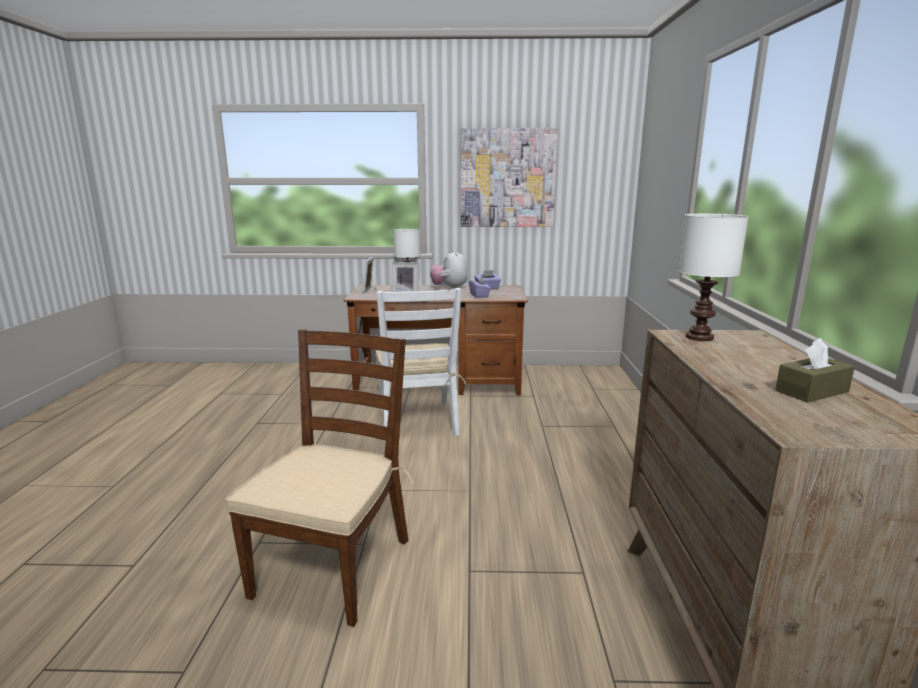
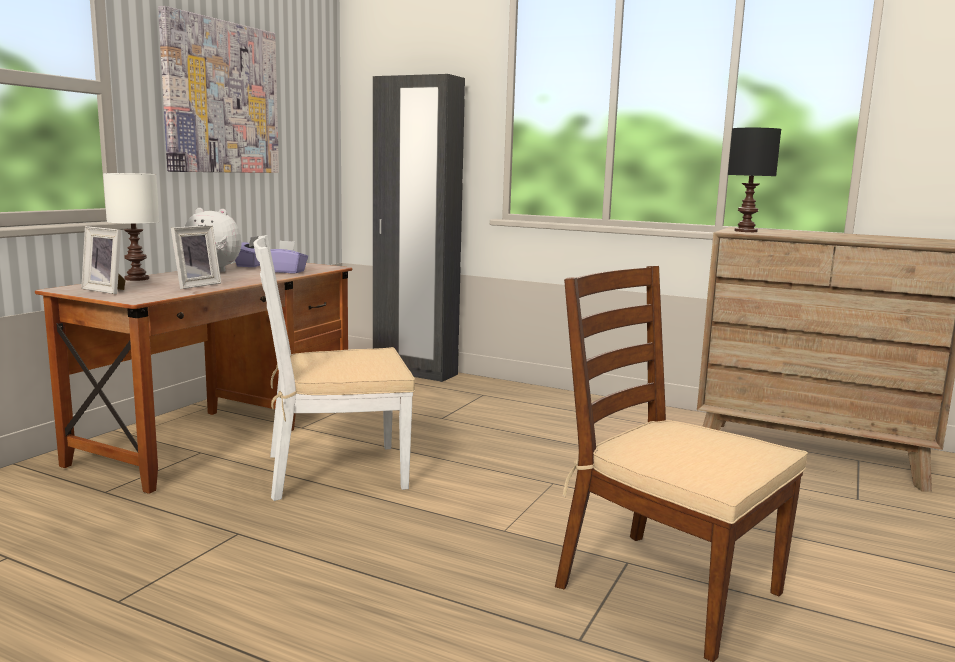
camera: 65 degrees left, 5 degrees down
(418, 421) = (334, 471): white chair -> white chair turned 150 degrees clockwise
(621, 394) = (414, 372): none -> black wardrobe
(698, 337) = (746, 231): white table lamp -> black table lamp
(811, 391) = (878, 237): brown tissue box -> none

